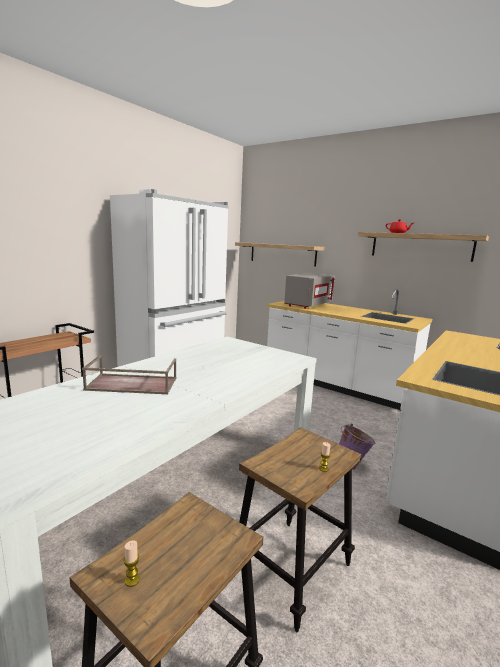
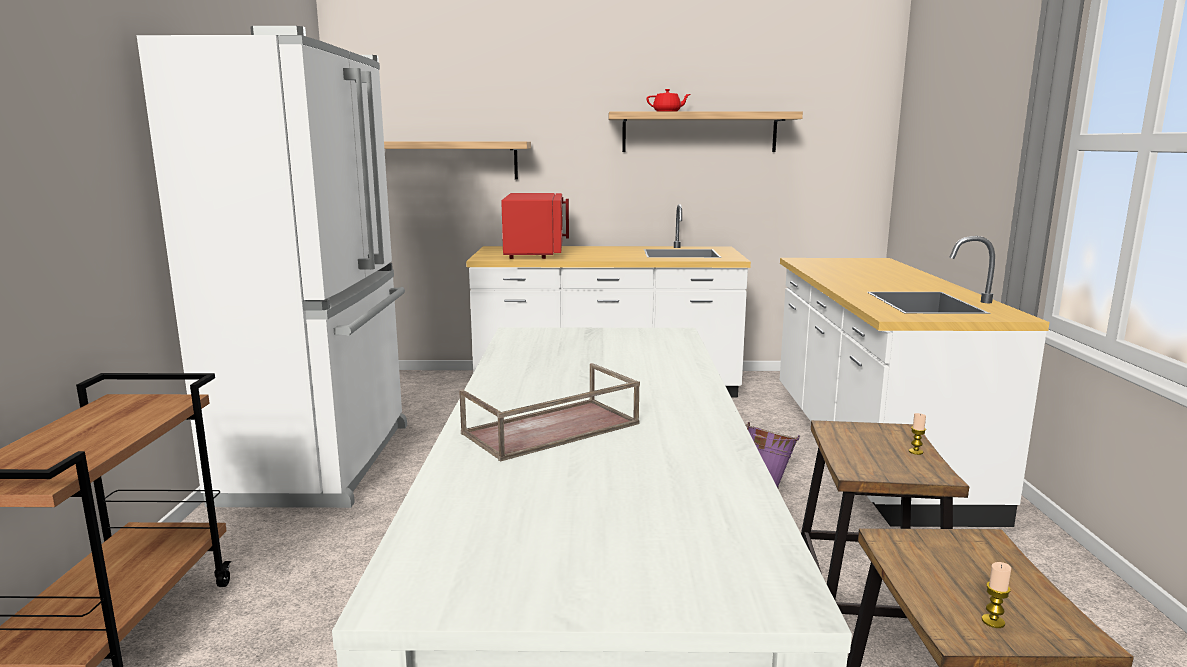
camera: 35 degrees left, 0 degrees up
(308, 305) = (533, 252): grey microwave -> red microwave

